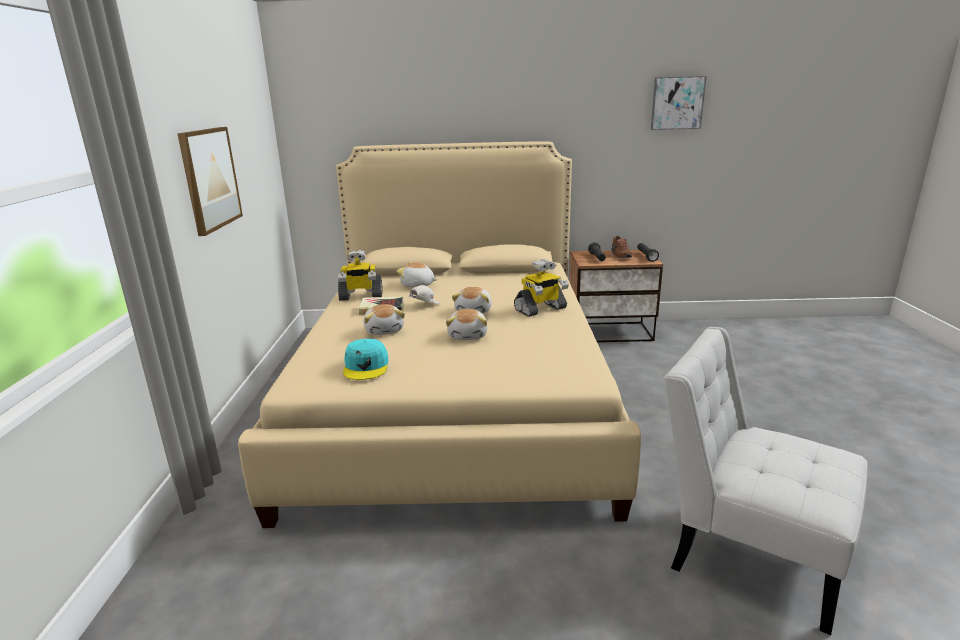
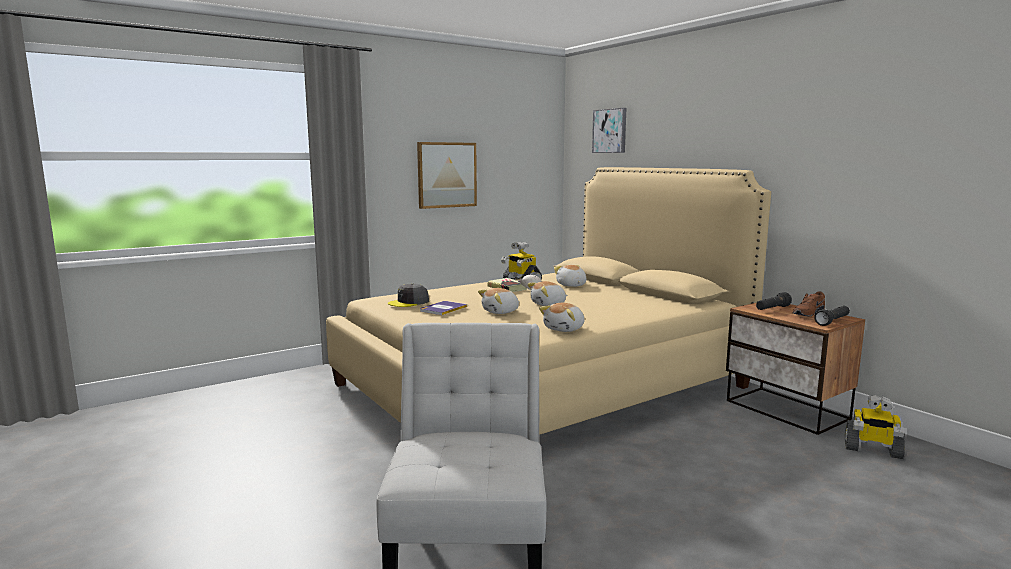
camera: 55 degrees right, 10 degrees down
(366, 367) = (409, 302): turquoise cap -> grey cap
(384, 330) = (472, 295): plush toy -> plush toy (565, 329)
(421, 357) = (443, 309): none -> book
(540, 309) = (590, 317): toy robot -> toy robot (872, 449)
(677, 103) = (918, 127): picture -> picture (610, 131)

